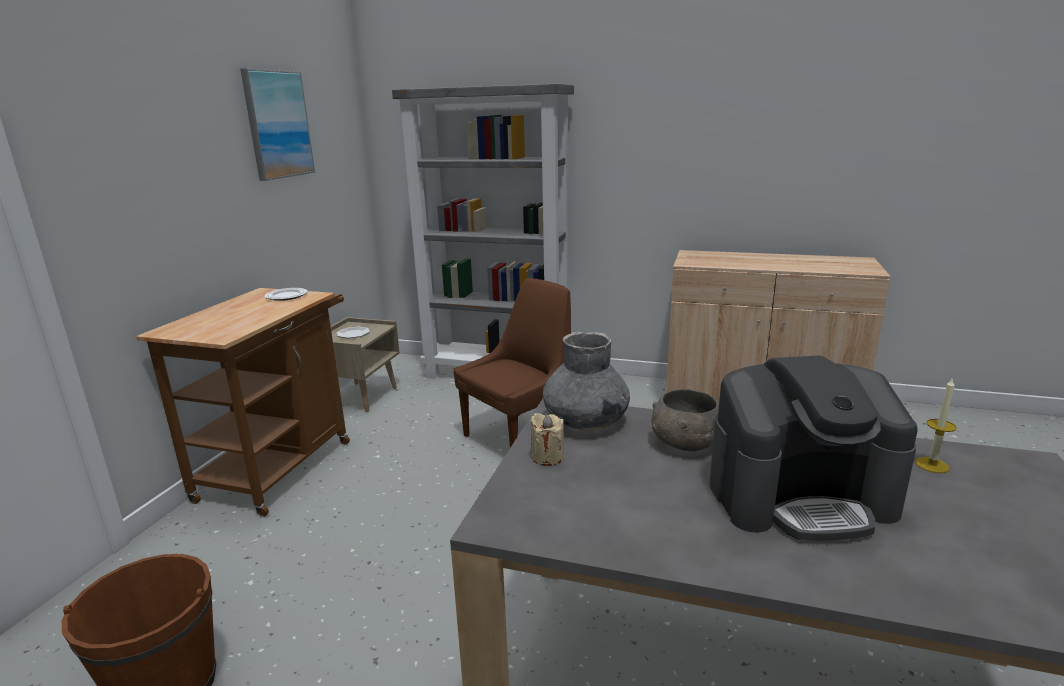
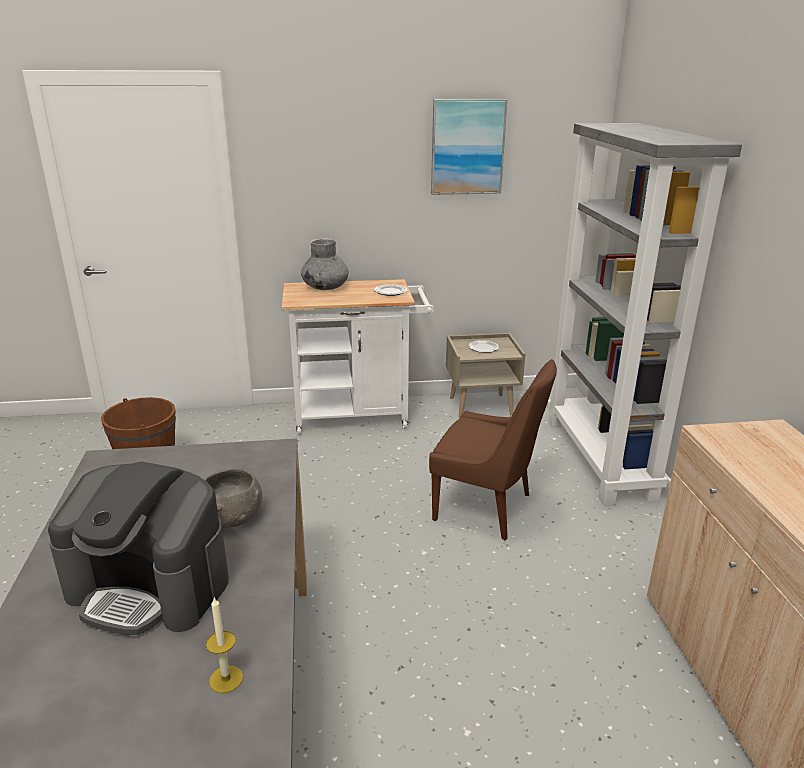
camera: 65 degrees right, 5 degrees up
(281, 465) = (359, 415): brown cart -> white cart
(547, 457) = (192, 460): beige candle -> none
(585, 420) = (258, 464): grey vase -> grey vase (325, 287)
(800, 496) = (150, 586): coffee machine -> coffee machine turned 45 degrees counterclockwise

